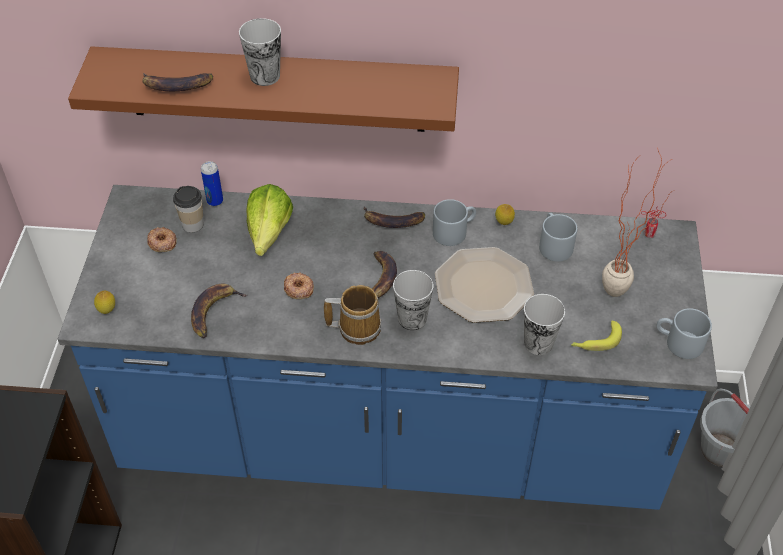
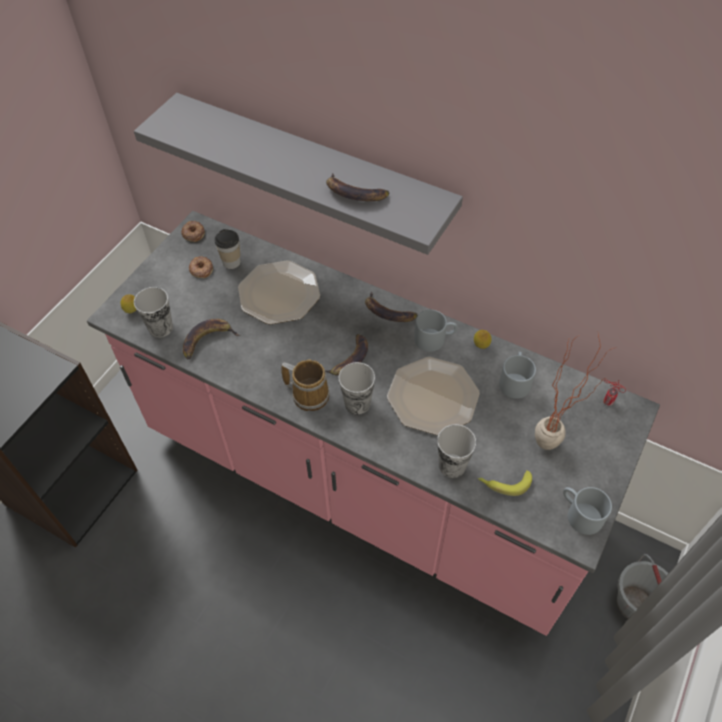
camera: 25 degrees right, 5 degrees up
(176, 86) = (218, 145): banana -> banana (354, 193)
(215, 201) = (258, 248): can -> none
(265, 76) = (293, 156): cup -> cup (161, 328)
(266, 239) = (280, 293): lettuce -> plate
(276, 89) = (313, 170): brown shelf -> grey shelf
(298, 288) = (281, 344): donut -> donut (193, 233)
(391, 437) = (363, 481): blue counter -> pink counter

